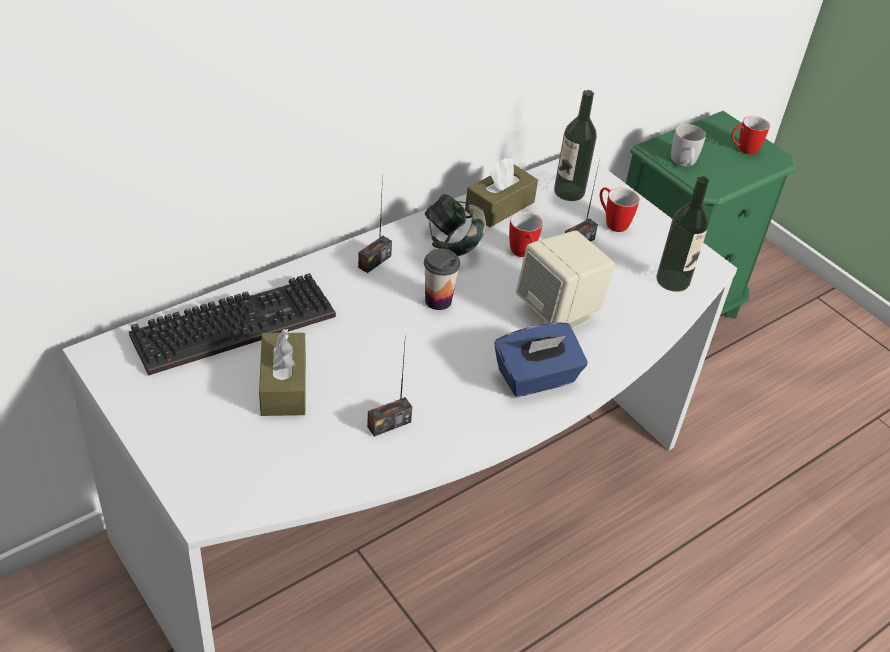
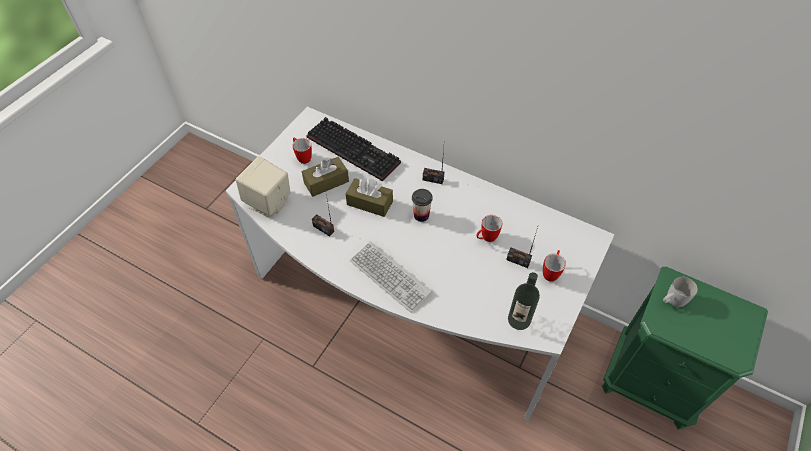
camera: 70 degrees right, 10 degrees up
(453, 244) = (471, 205): headphones -> none
(499, 206) = (521, 213): brown tissue box -> brown tissue box (370, 203)
(536, 378) = (390, 277): blue tissue box -> keyboard
(558, 313) = (448, 270): beige speaker -> beige speaker (269, 203)
(569, 192) = (563, 241): bottle -> none
(742, 150) = (725, 333): mug -> mug (302, 157)

